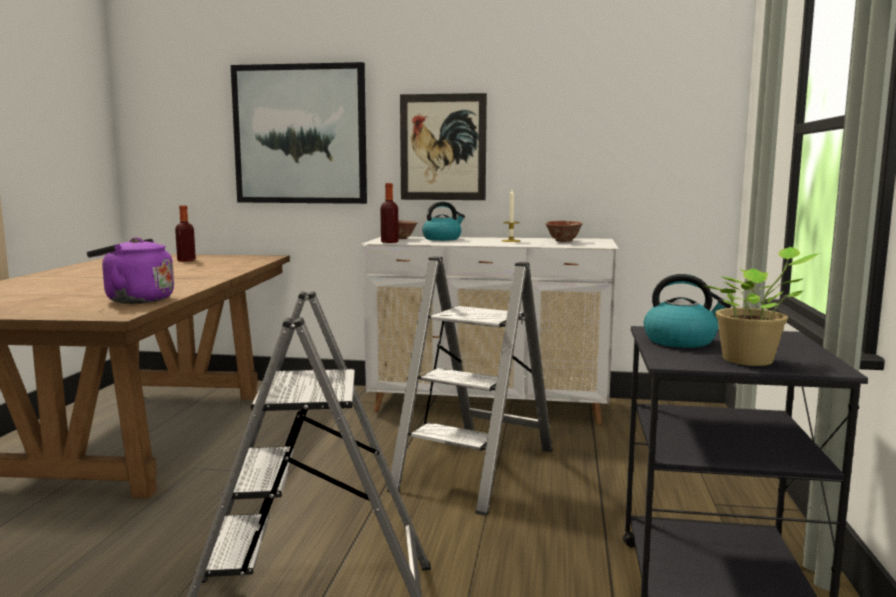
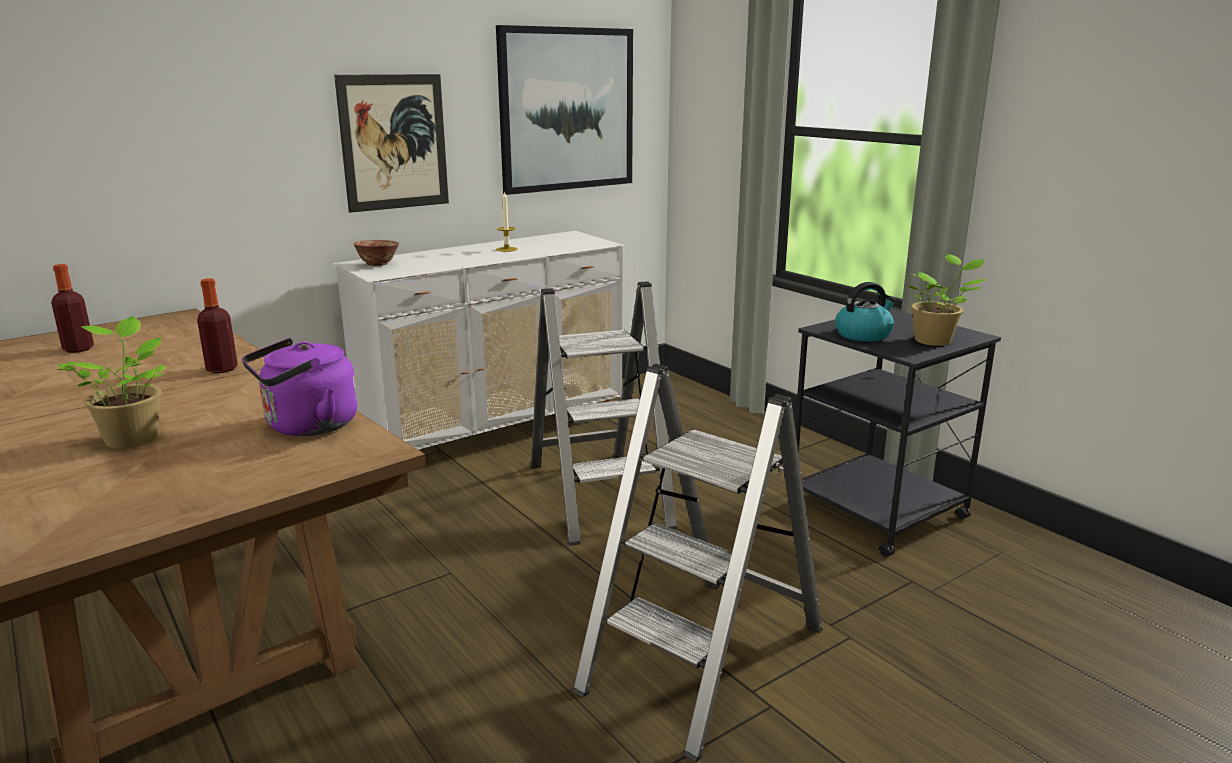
camera: 45 degrees left, 10 degrees up
(74, 289) = (133, 438): none -> potted plant
(300, 134) = (192, 133): picture -> picture (567, 110)
(389, 242) = (392, 272): bottle -> bottle (222, 369)
(442, 239) = (427, 257): kettle -> none
(563, 241) = (552, 241): bowl -> none

